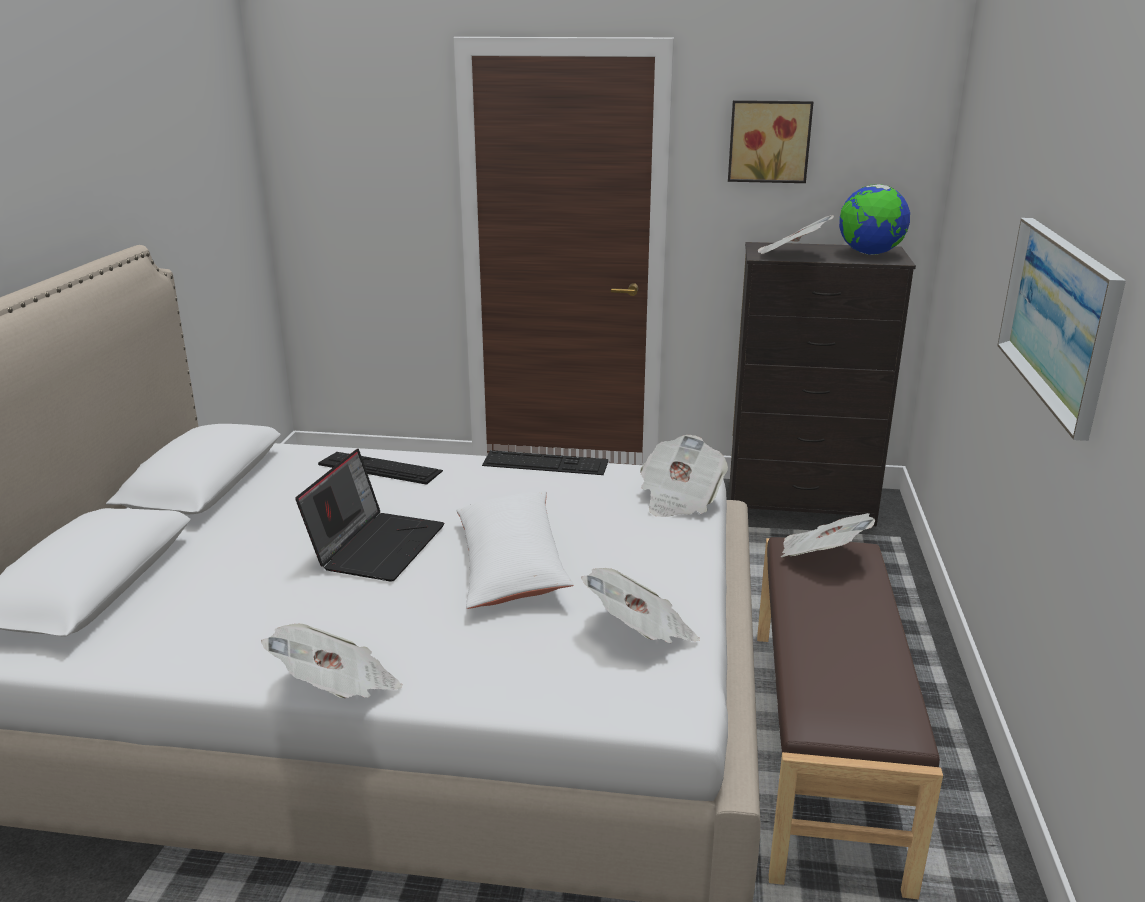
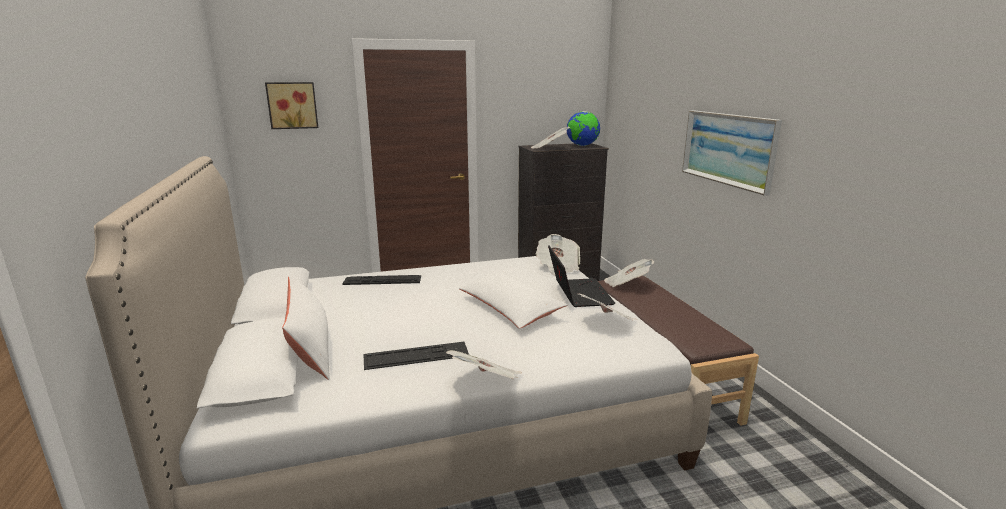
camera: 25 degrees left, 5 degrees down
(176, 566) = (310, 349): none -> white pillow
(376, 545) = (426, 314): laptop -> laptop (578, 293)
(545, 463) = (473, 263): keyboard -> keyboard (416, 356)
(769, 141) = (524, 93): picture -> picture (292, 105)

